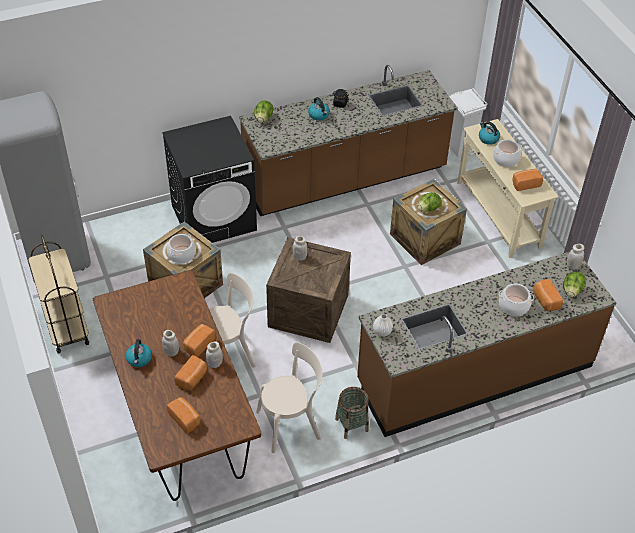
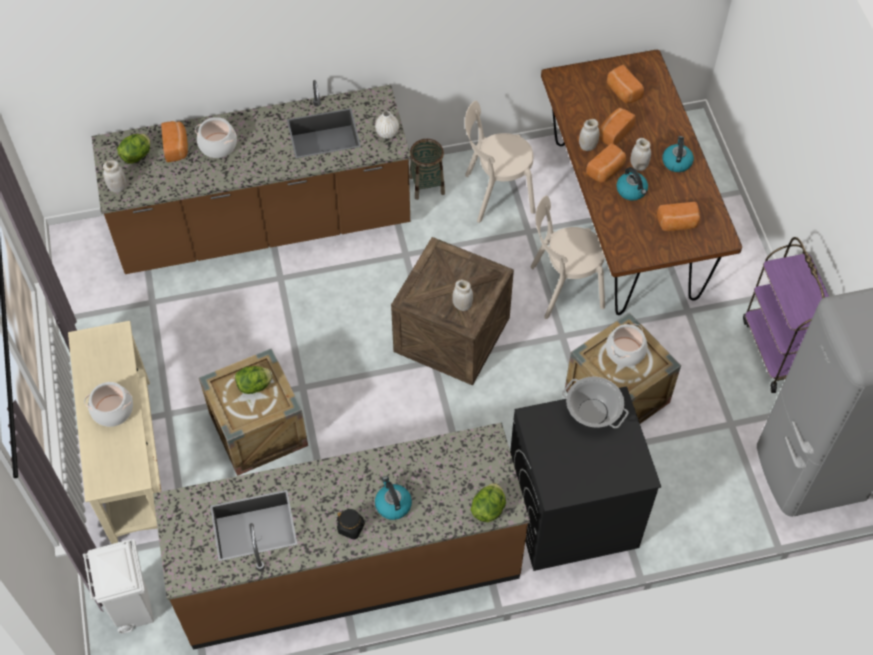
camera: 170 degrees left, 10 degrees up
(66, 327) = (776, 350): beige cart -> purple cart
(204, 162) = (593, 412): none -> cooking pot
(488, 138) = (121, 457): kettle -> kettle (632, 191)
(525, 184) = (105, 359): bread -> bread (677, 224)

